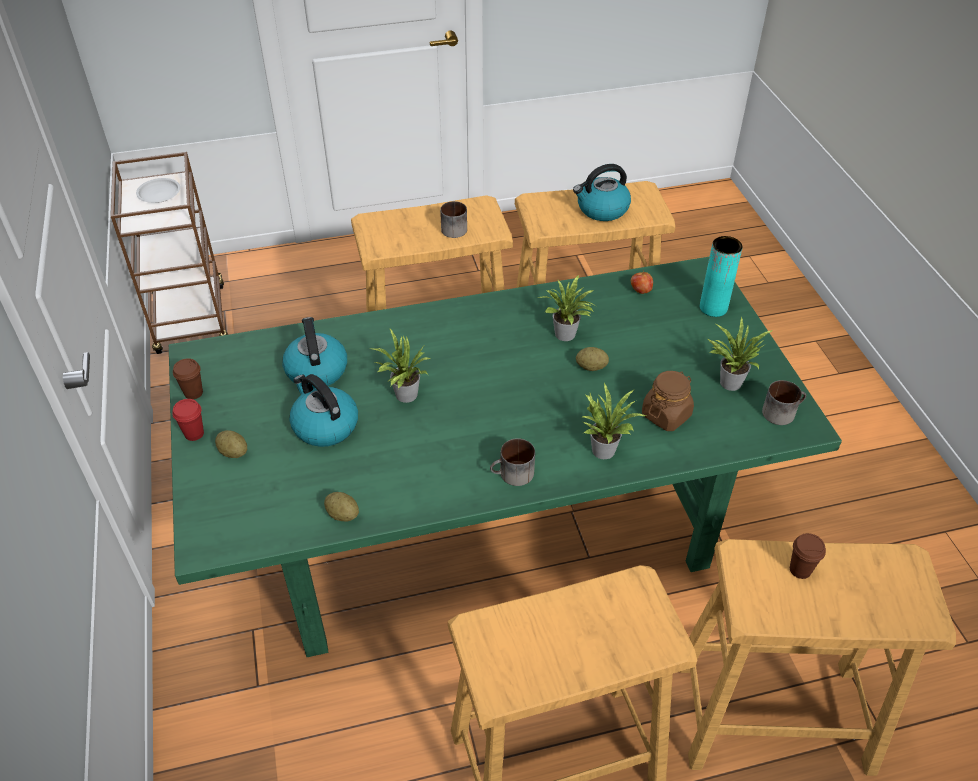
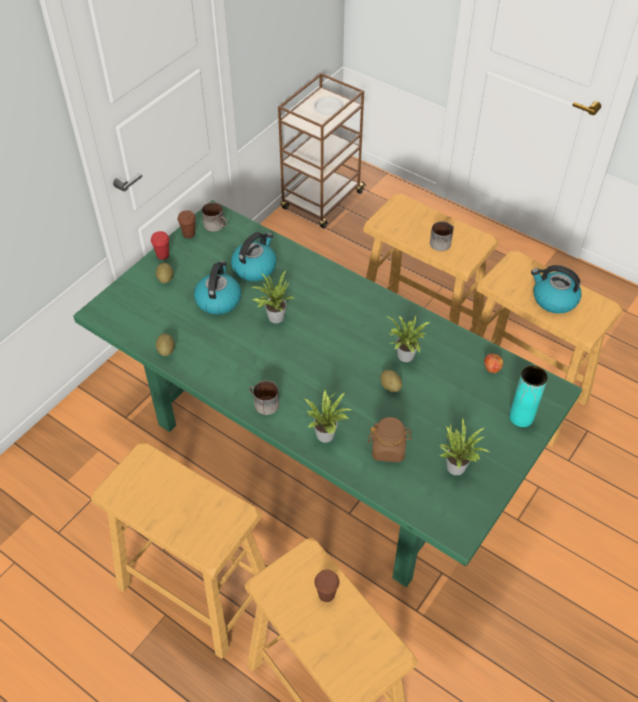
camera: 50 degrees right, 5 degrees up
(781, 411) = (458, 511): mug -> mug (217, 225)

